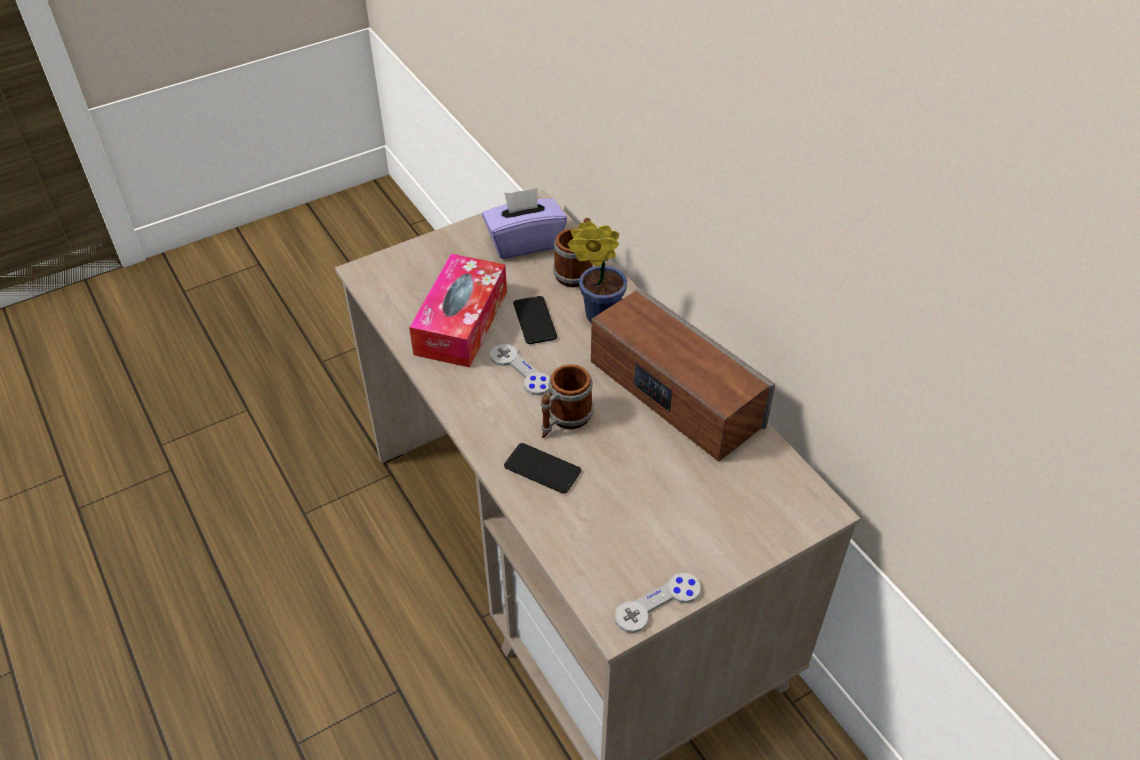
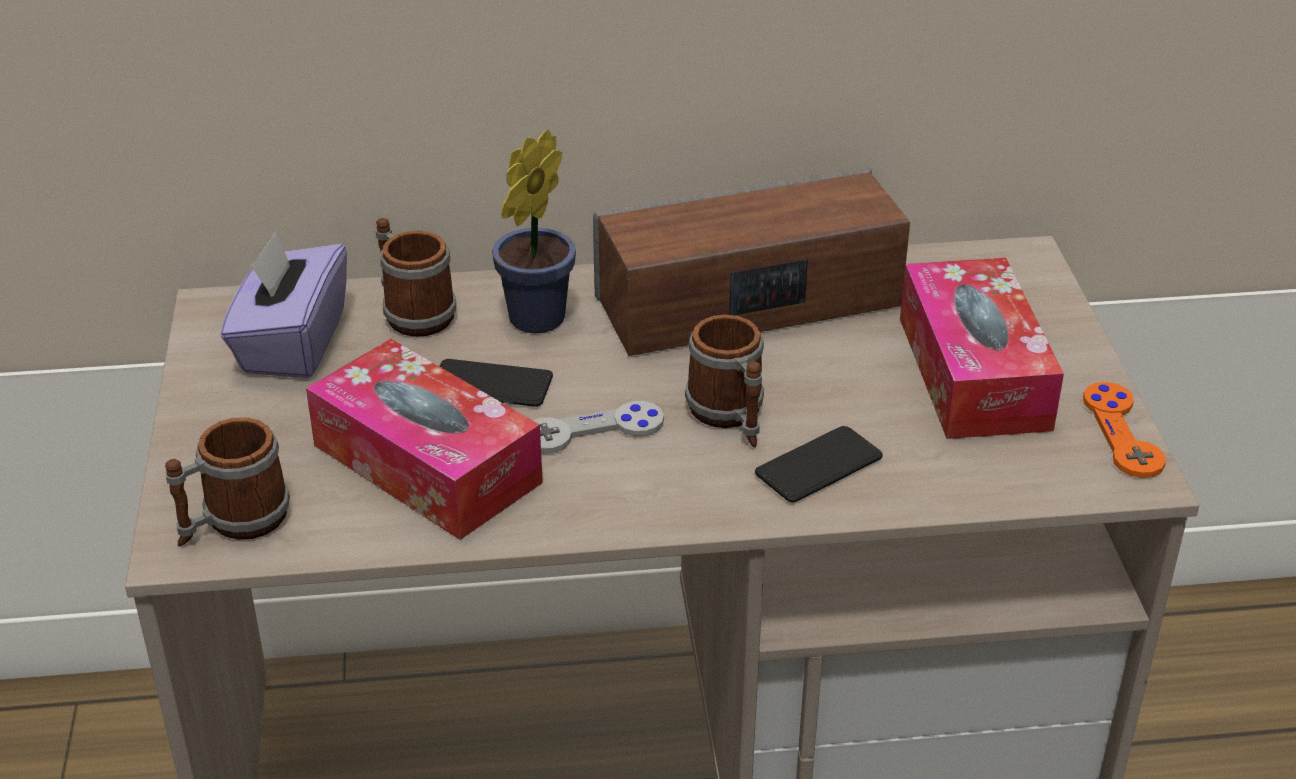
camera: 65 degrees left, 10 degrees down
(388, 280) = (233, 522): none -> mug
(657, 604) = (1122, 432): grey game controller -> orange game controller
(673, 514) = (973, 372): none -> tissue box

